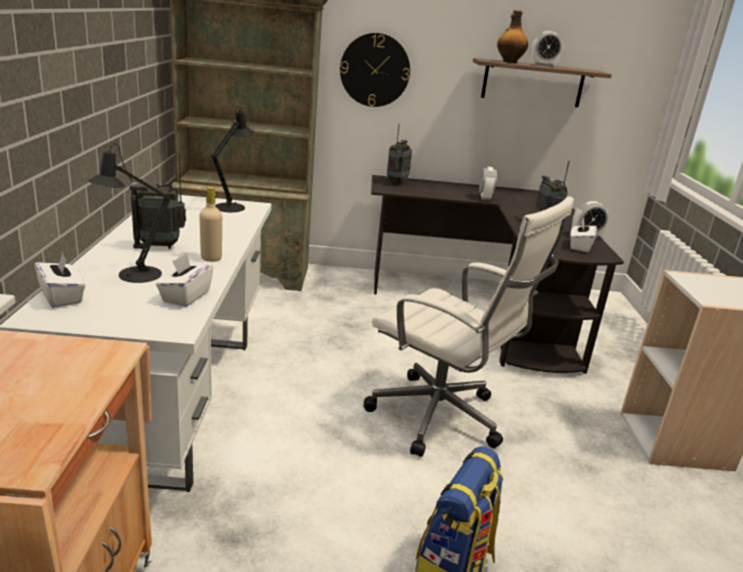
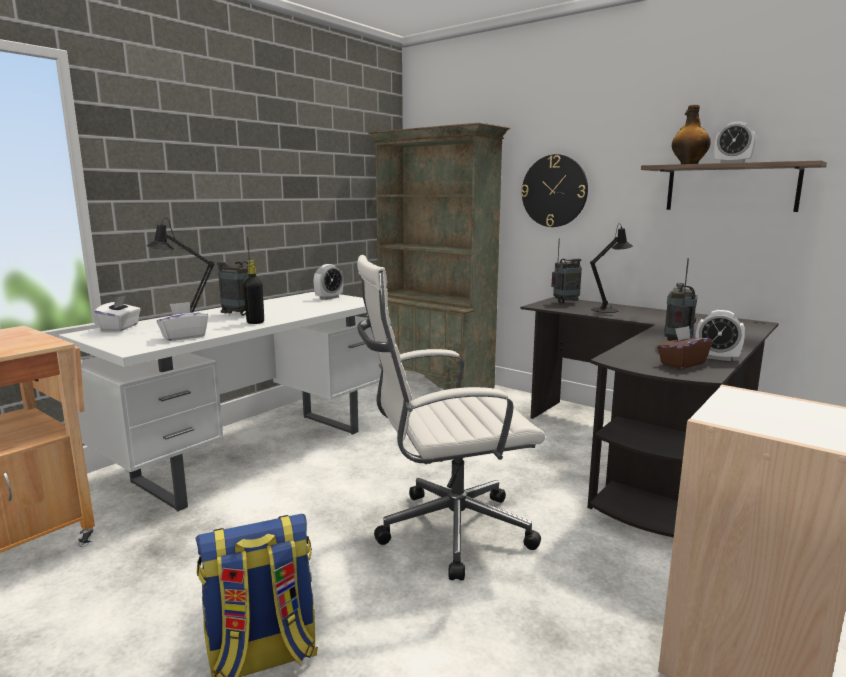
camera: 40 degrees right, 10 degrees down
(211, 258) = (255, 322): beige bottle -> black bottle
(232, 206) = (350, 300): black table lamp -> black table lamp (607, 309)
(442, 419) = (447, 532): white office chair -> white office chair turned 90 degrees clockwise
(484, 198) = (649, 319): alarm clock -> alarm clock (329, 298)
(579, 246) = (682, 364): white tissue box -> brown tissue box

